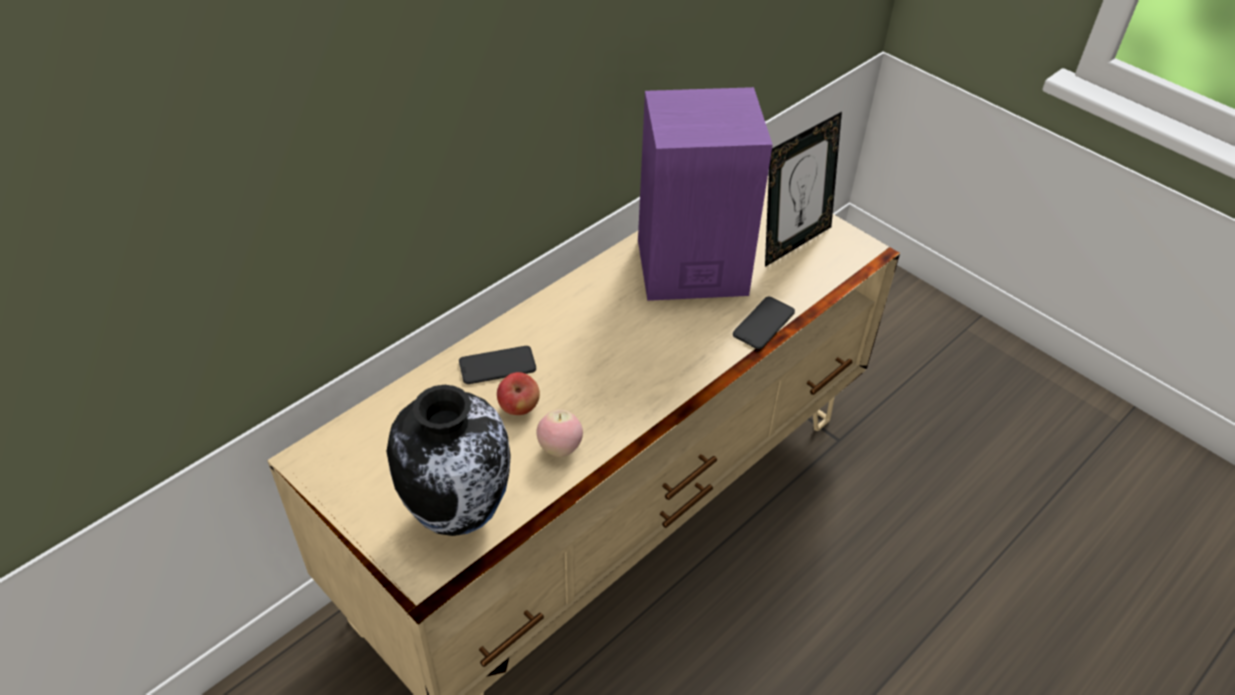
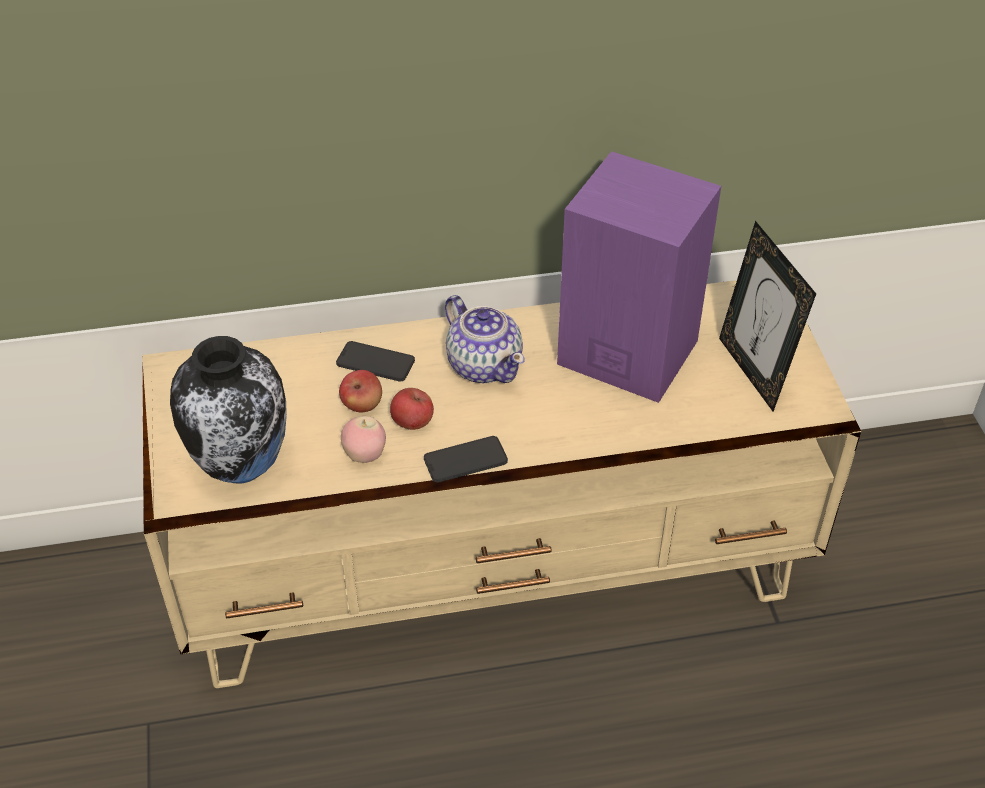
camera: 35 degrees right, 0 degrees up
(575, 401) = (412, 422): none -> apple
(591, 326) = (484, 365): none -> teapot
(763, 323) = (648, 434): phone -> phone (465, 460)
(792, 242) = (753, 371): picture frame -> picture frame turned 75 degrees clockwise

